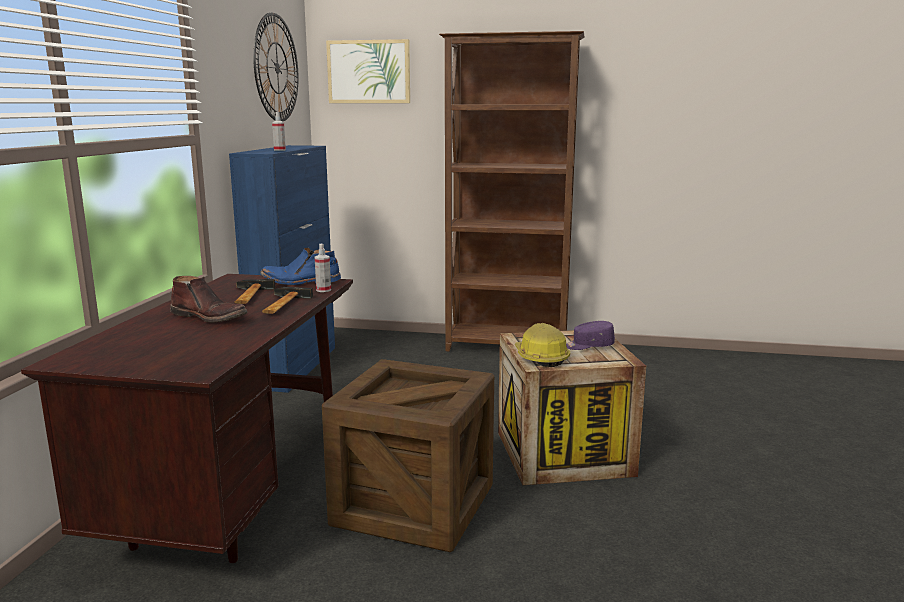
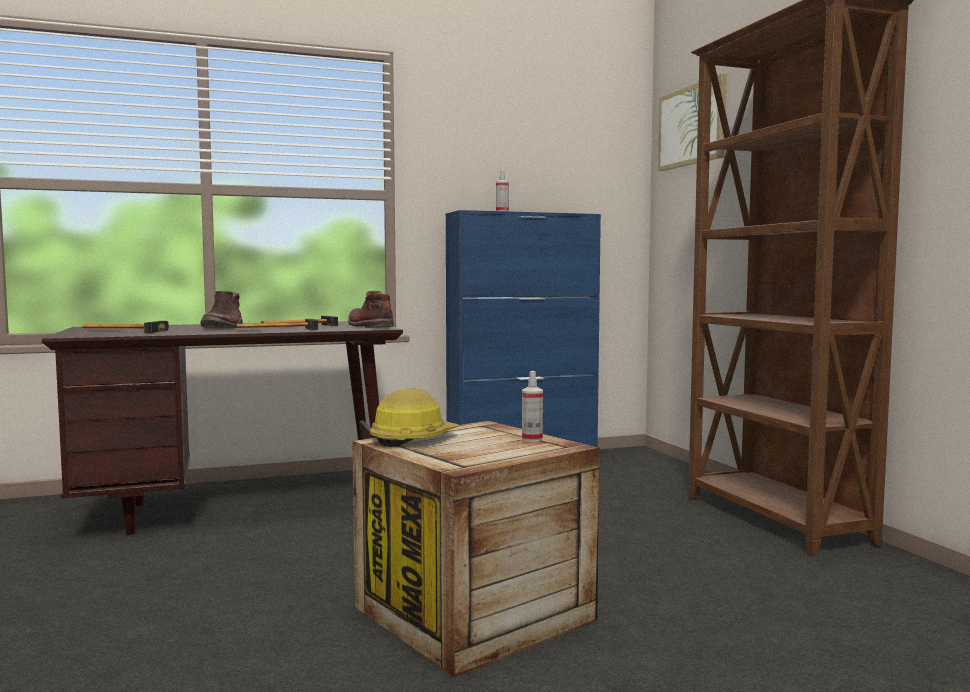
camera: 60 degrees right, 10 degrees down
(174, 350) = (124, 331): none -> hammer
(276, 68) = (567, 132): wall clock -> none
(300, 282) = (369, 326): blue boot -> brown boot
(323, 290) = (345, 329): spray bottle -> spray bottle (532, 439)
(414, 505) = (264, 568): crate -> none
(589, 346) = (498, 449): purple cap -> none

